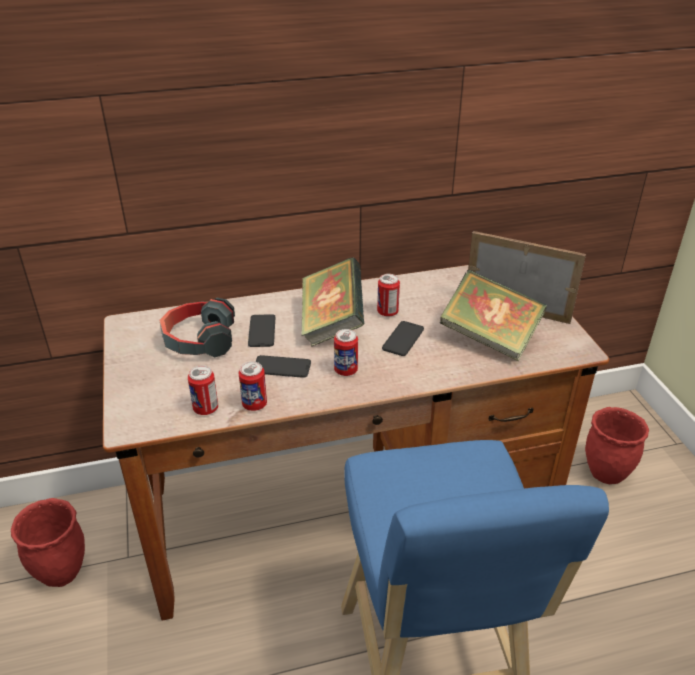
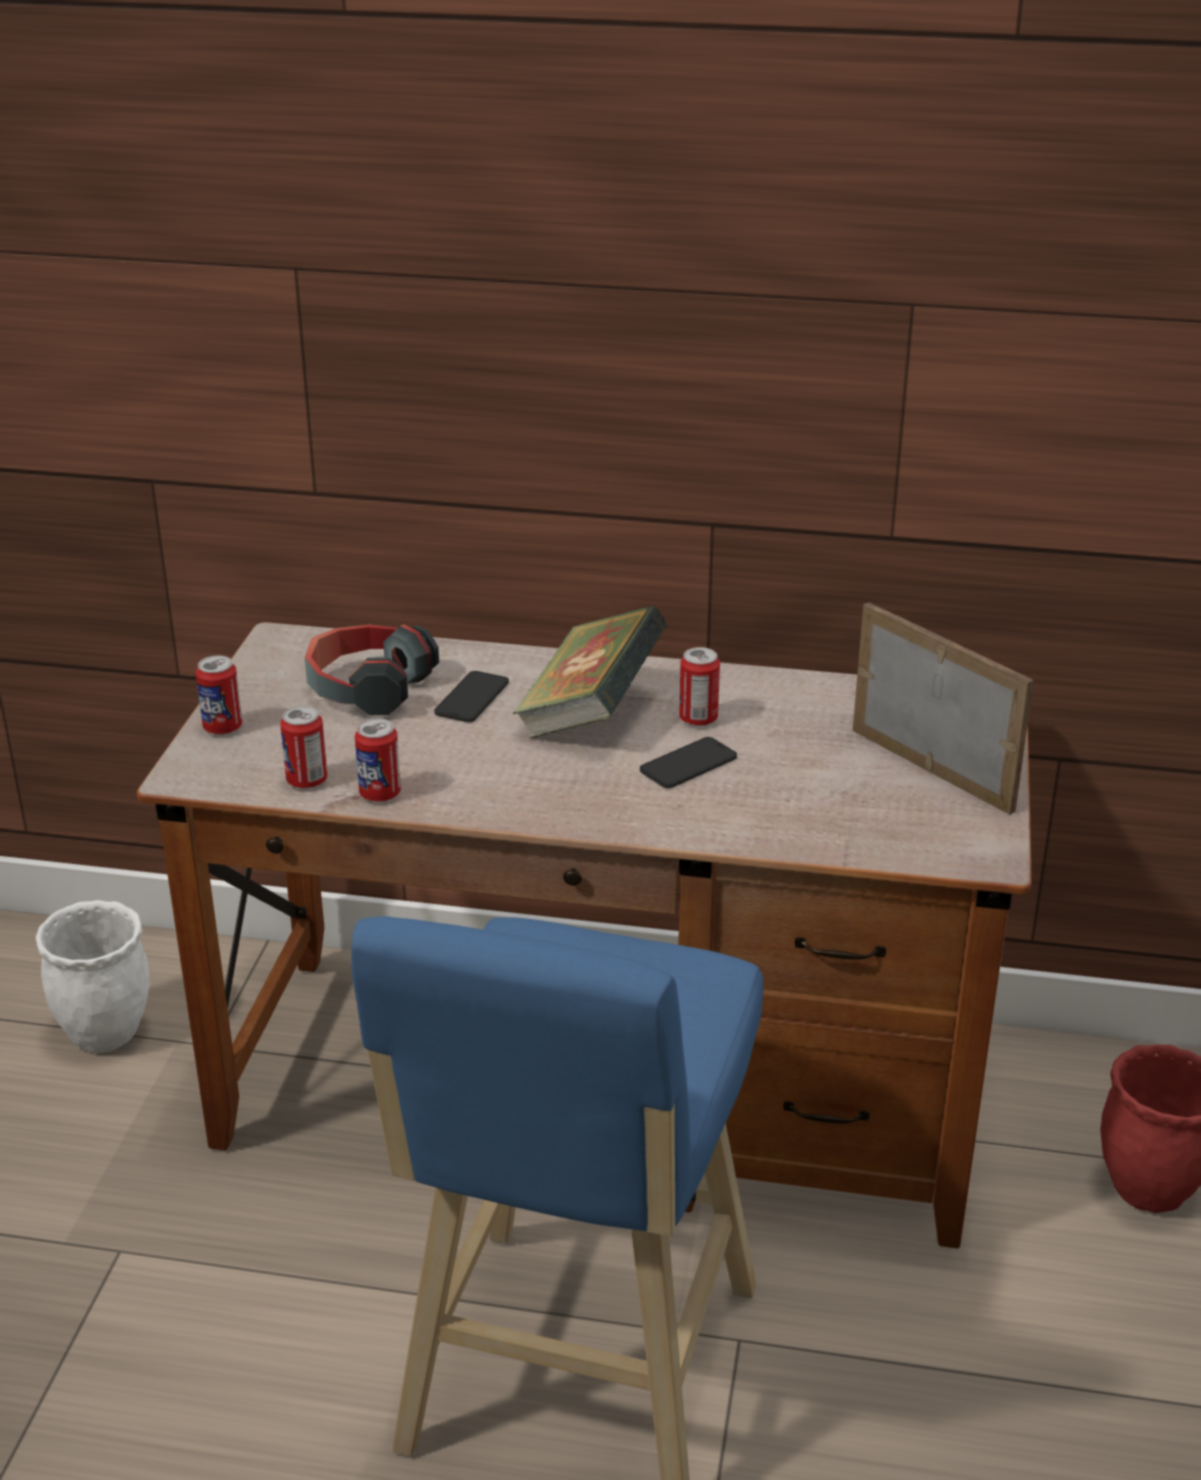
camera: 25 degrees right, 5 degrees down
(63, 572) = (107, 1034): red planter -> white planter
(282, 367) = (461, 755): phone -> none
(346, 370) = (555, 785): can -> can (223, 728)
(489, 338) = (838, 799): book -> none

